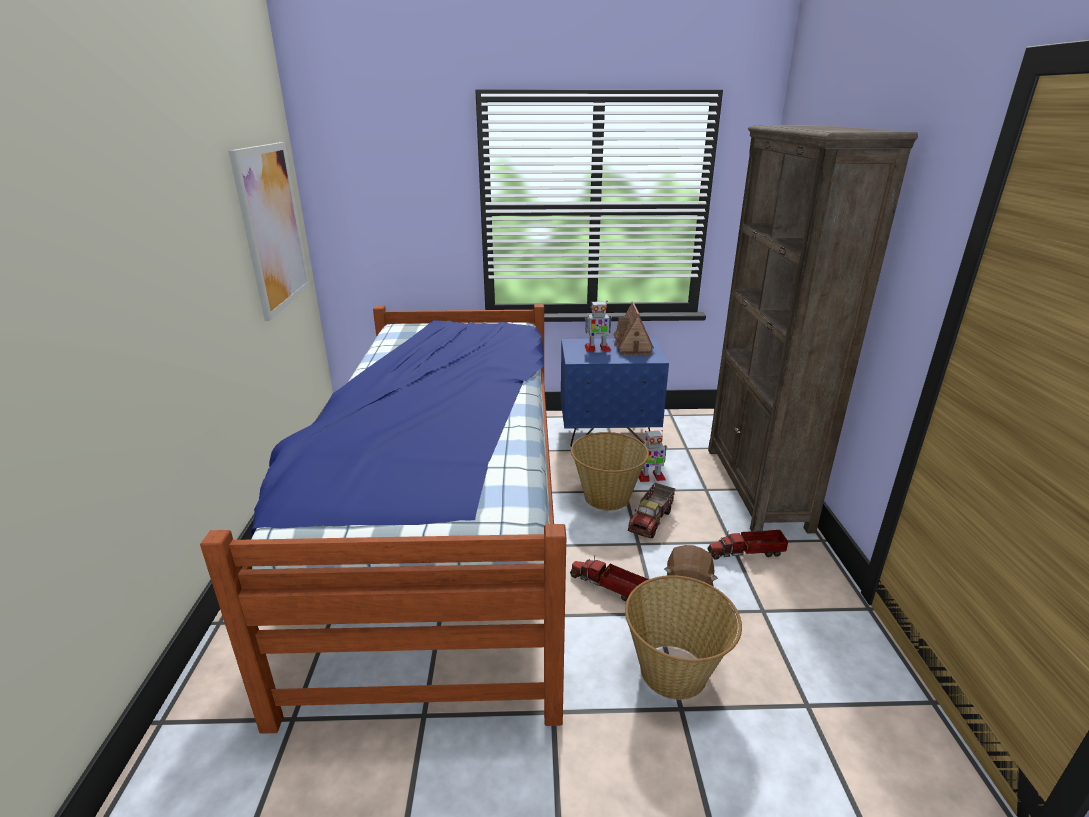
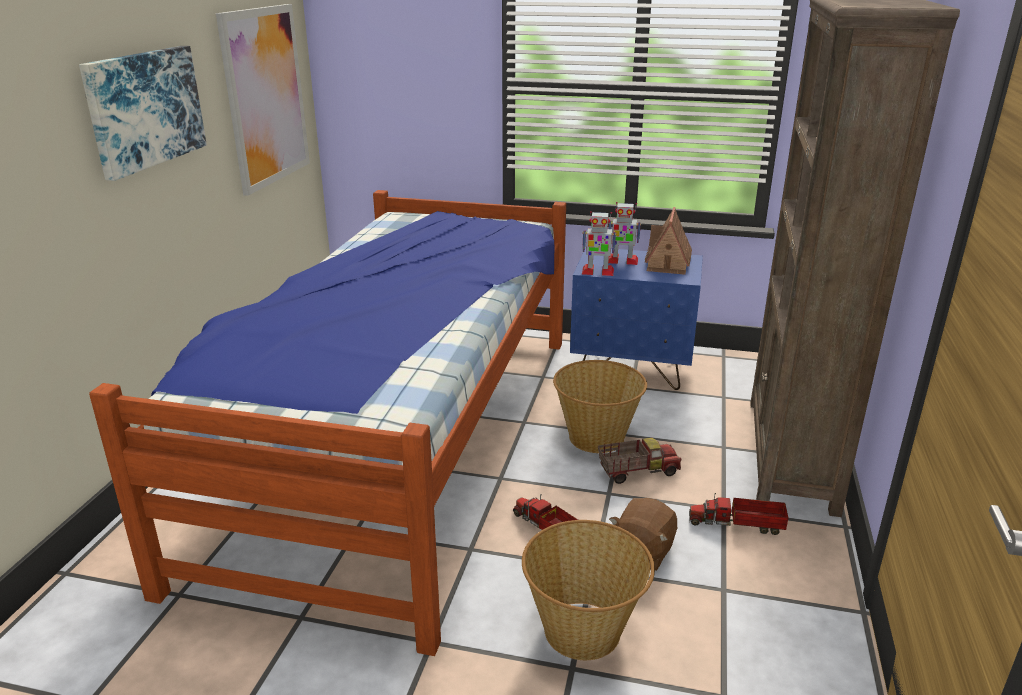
camera: 15 degrees right, 0 degrees up
(180, 245) = (144, 109): none -> picture
(650, 477) = (660, 423): toy robot -> toy robot (597, 271)
(651, 521) = (637, 471): toy truck -> toy truck turned 150 degrees counterclockwise

